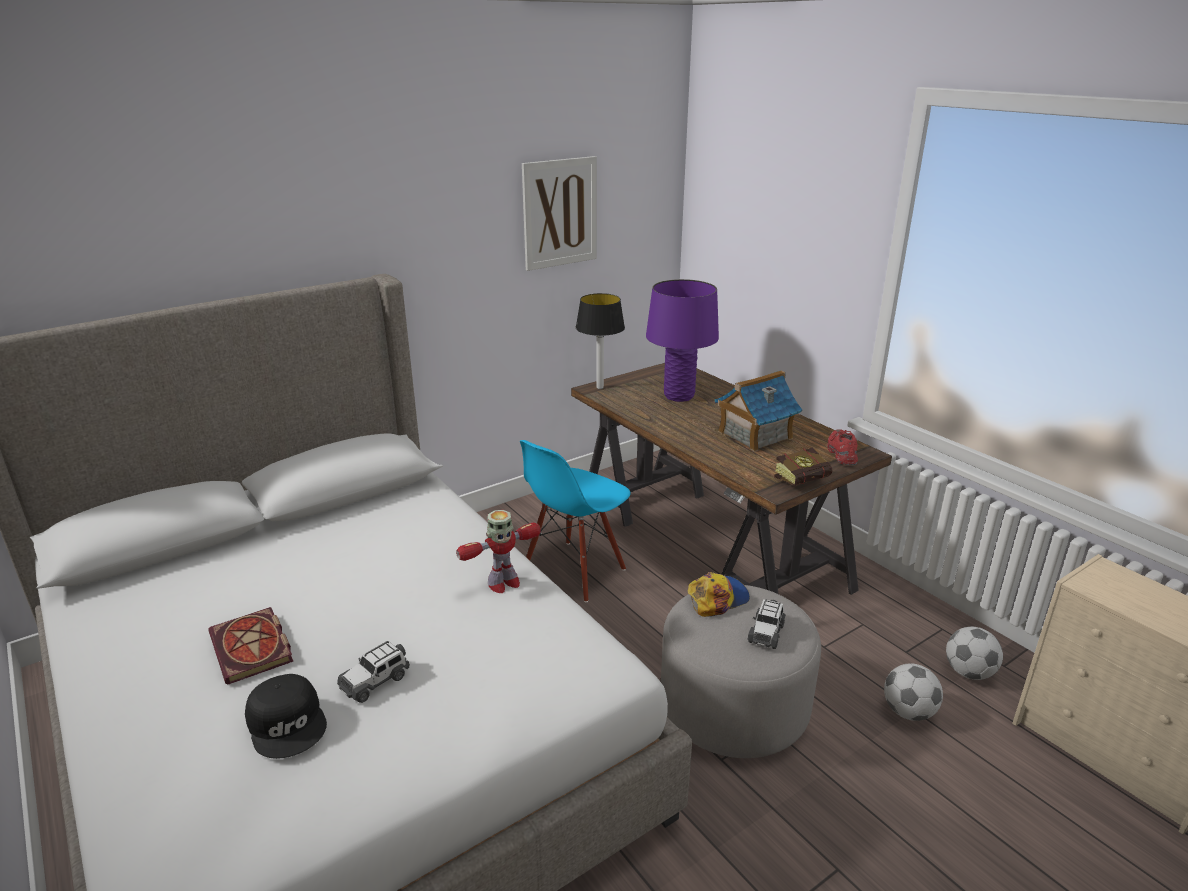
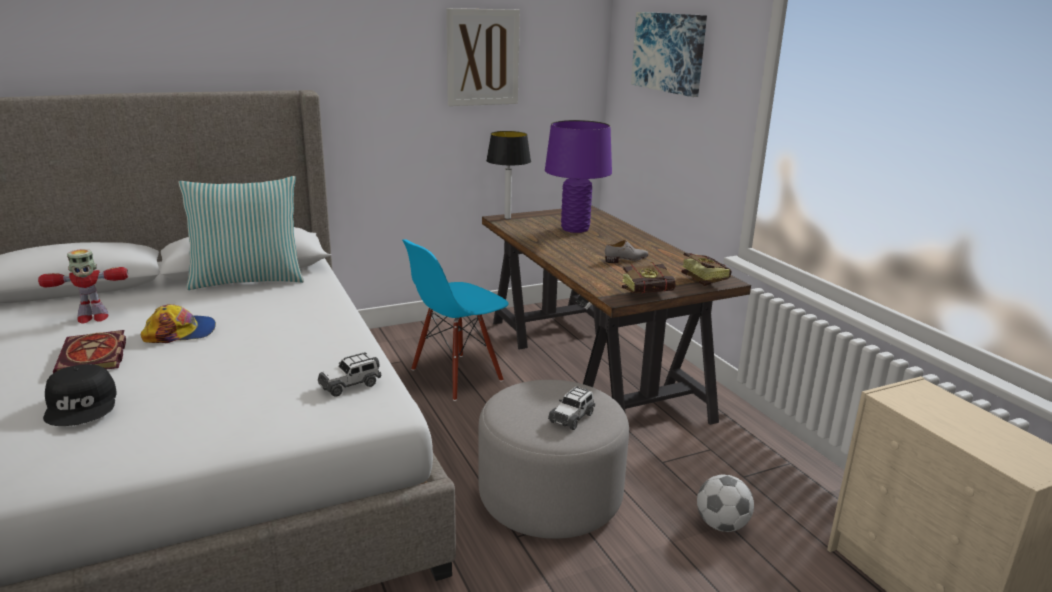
camera: 10 degrees right, 5 degrees down
(359, 509) = (247, 280): none -> pillow
(375, 681) = (175, 389): toy car -> toy car (350, 385)
(503, 583) = (331, 339): toy robot -> toy robot (92, 318)
(717, 598) = (541, 387): cap -> cap (180, 332)
(754, 435) = (626, 259): toy house -> grey shoe
(767, 200) = (669, 52): none -> picture
(841, 454) = (701, 279): red shoe -> book
(969, 672) = (800, 502): football -> none

